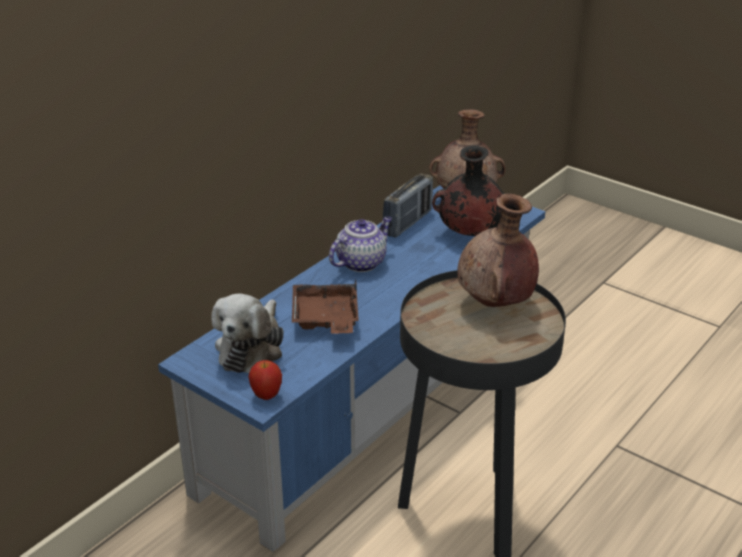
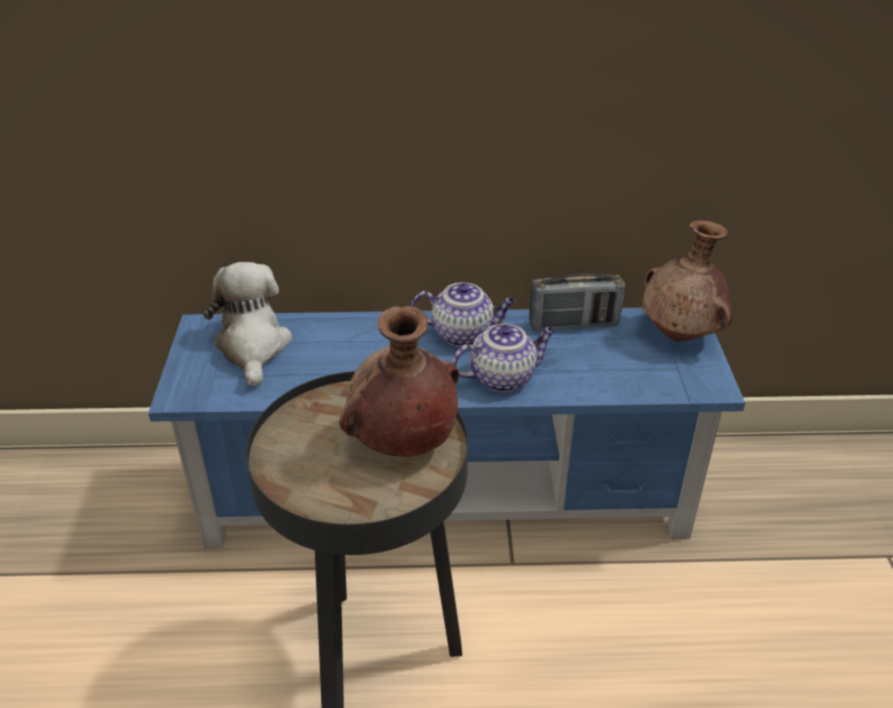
camera: 50 degrees right, 5 degrees up
(251, 348) = (253, 347): plush toy -> plush toy turned 105 degrees clockwise
(266, 395) = (190, 393): apple -> none
(326, 319) = (344, 363): brown tray -> none
(423, 269) = (503, 377): none -> teapot
(469, 234) = (612, 373): black vase -> none

